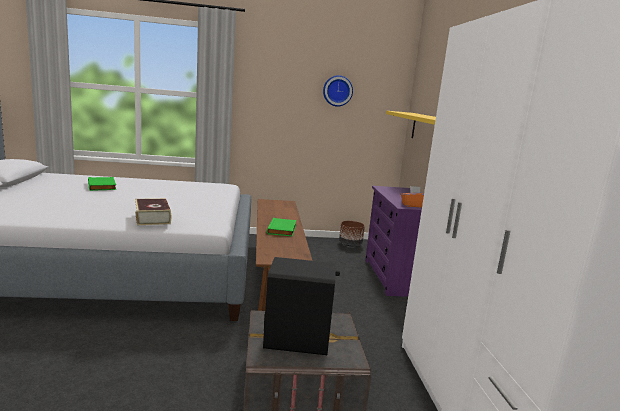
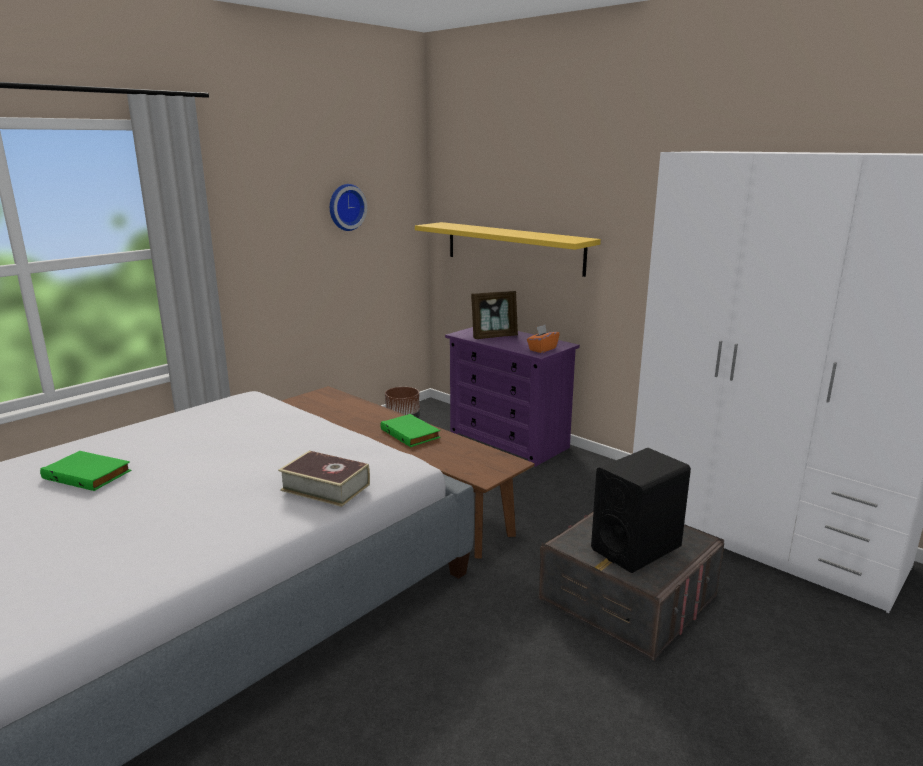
camera: 40 degrees left, 5 degrees up
(400, 193) = (494, 336): none -> picture frame

